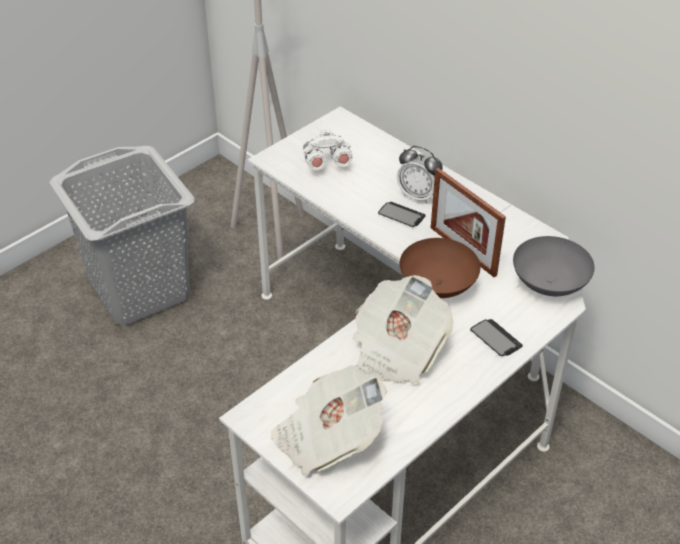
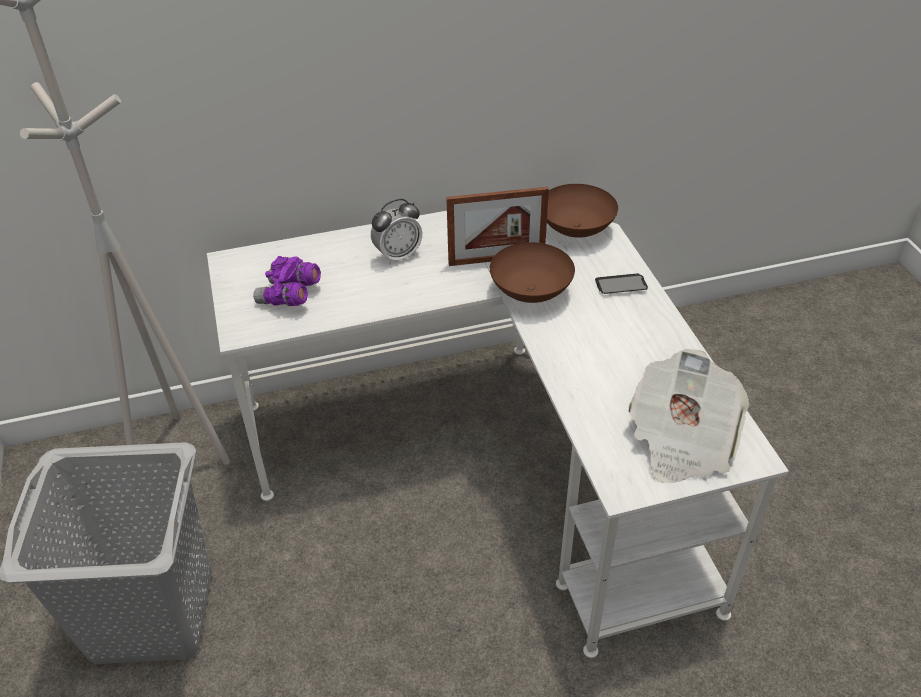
camera: 60 degrees left, 0 degrees up
(326, 163) = (289, 296): white binoculars -> purple binoculars
(396, 351) = (596, 351): newspaper -> none
(401, 215) = (416, 277): phone -> none
(550, 284) = (576, 229): grey bowl -> brown bowl

